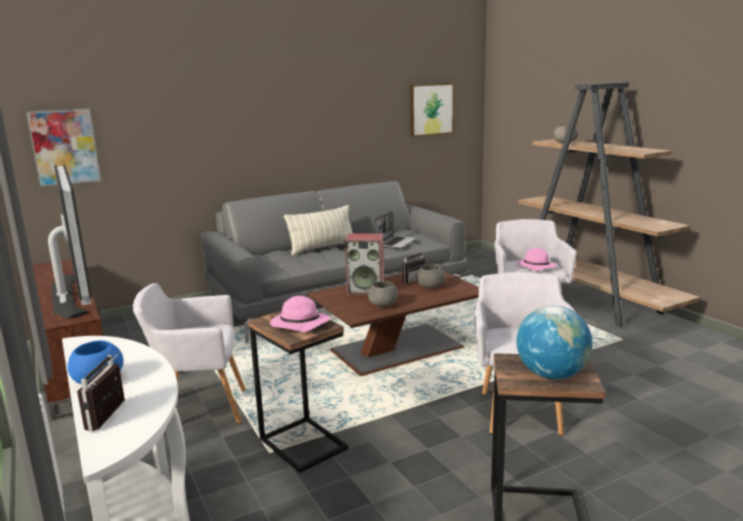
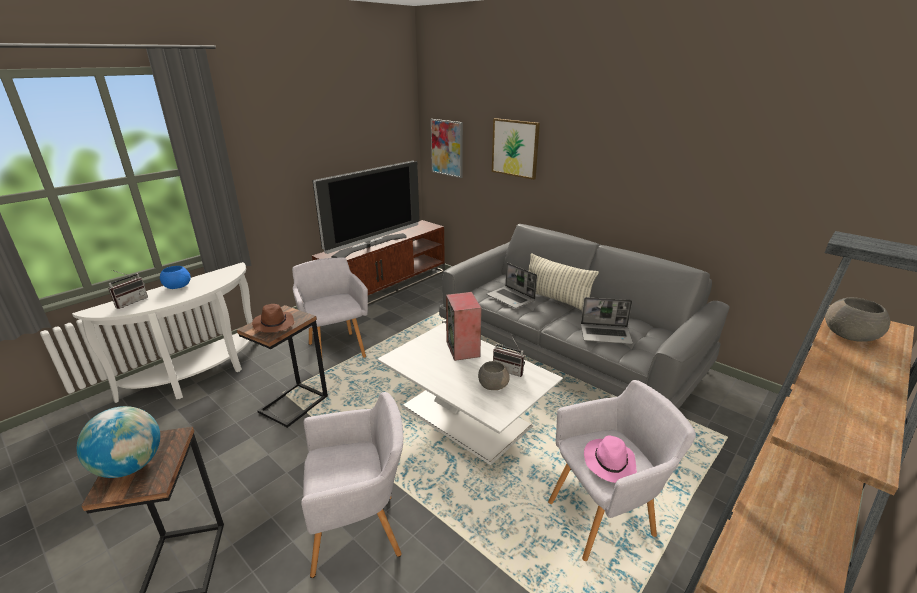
camera: 70 degrees right, 10 degrees up
(112, 416) = (130, 302): radio -> radio turned 135 degrees clockwise
(299, 324) = (273, 324): pink hat -> brown hat
(302, 259) = (511, 298): none -> laptop
(383, 305) = (427, 366): grey bowl -> none
(399, 348) = (467, 417): brown coffee table -> white coffee table
(431, 109) = (832, 194): picture -> picture (515, 148)

